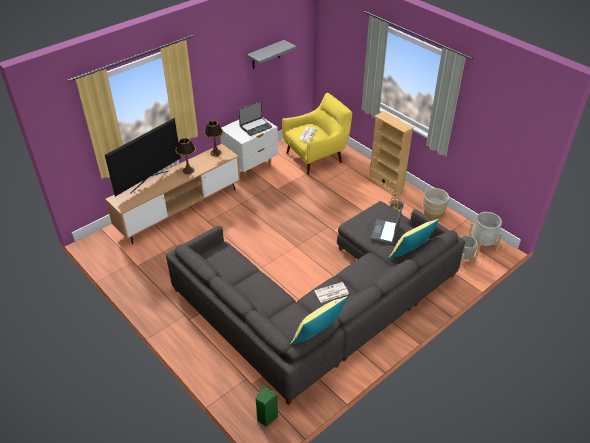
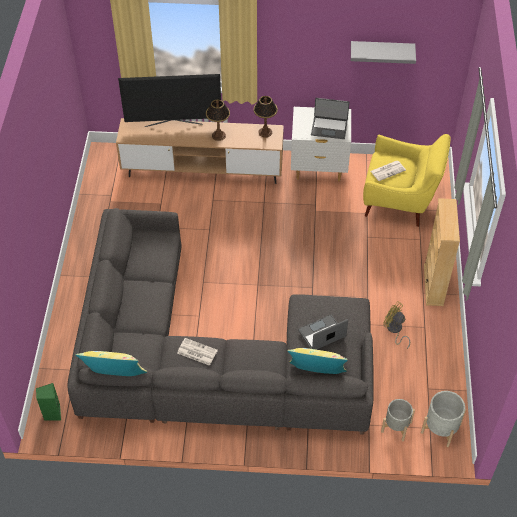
camera: 45 degrees right, 10 degrees up
(433, 213) = (437, 355): beige planter -> none

